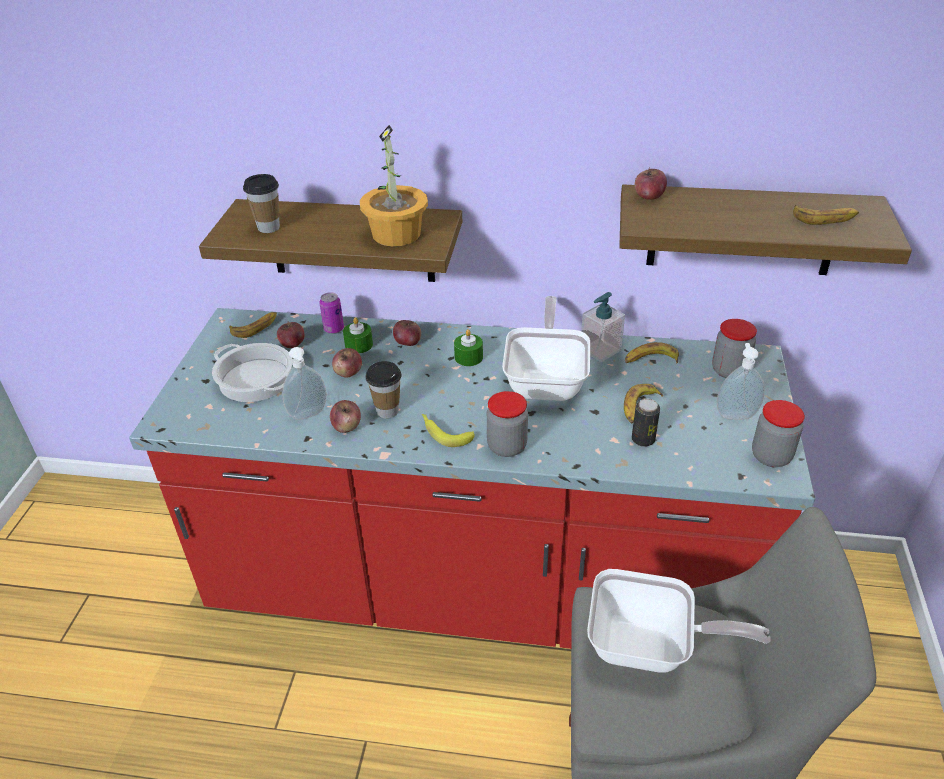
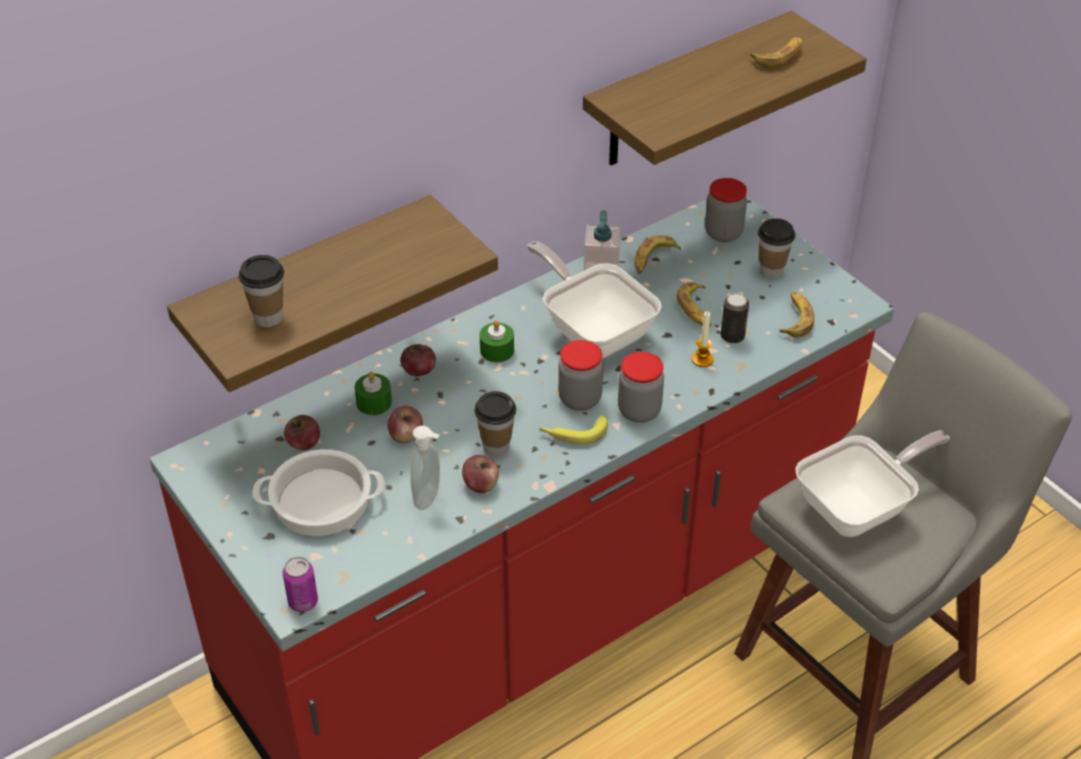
camera: 45 degrees left, 5 degrees up
(255, 327) = (233, 451): banana -> banana (795, 319)
(334, 329) = (323, 402): can -> can (303, 602)
(397, 234) = (412, 253): potted plant -> none
(598, 441) = (702, 359): none -> candle
(648, 197) = (624, 99): apple -> none
(735, 414) = (771, 271): soap dispenser -> cup
(771, 456) = (833, 292): jar -> jar (580, 399)

